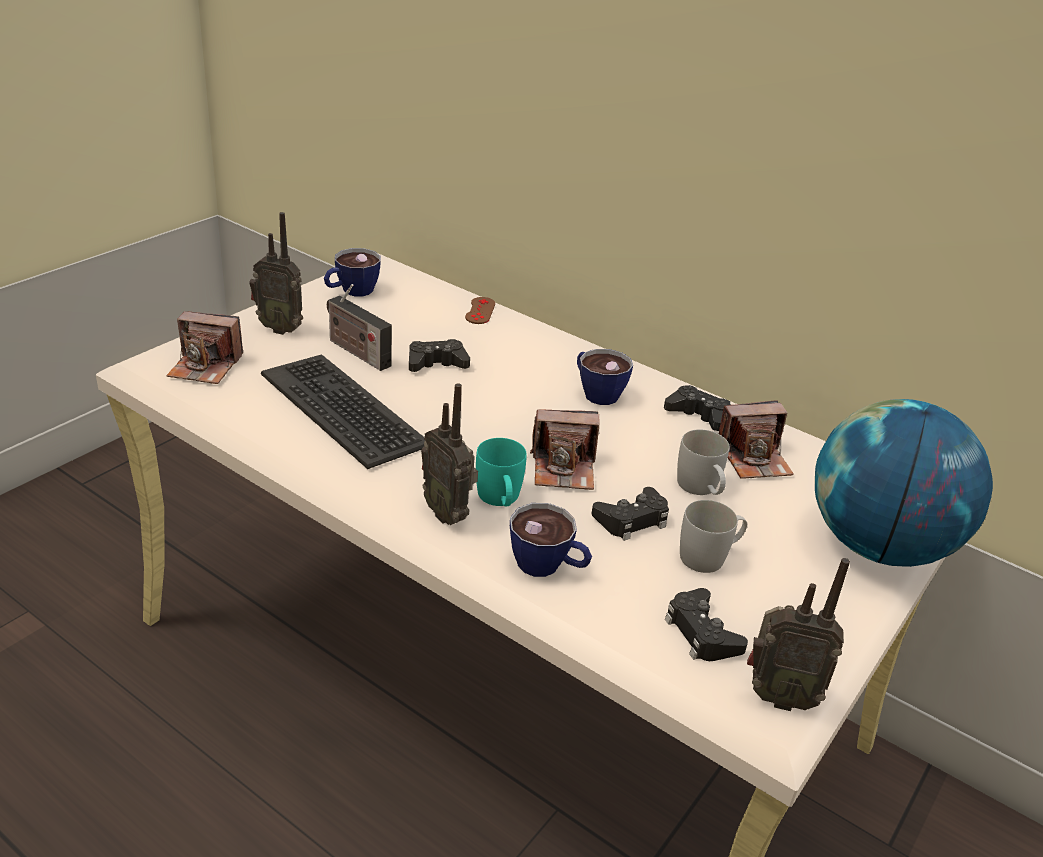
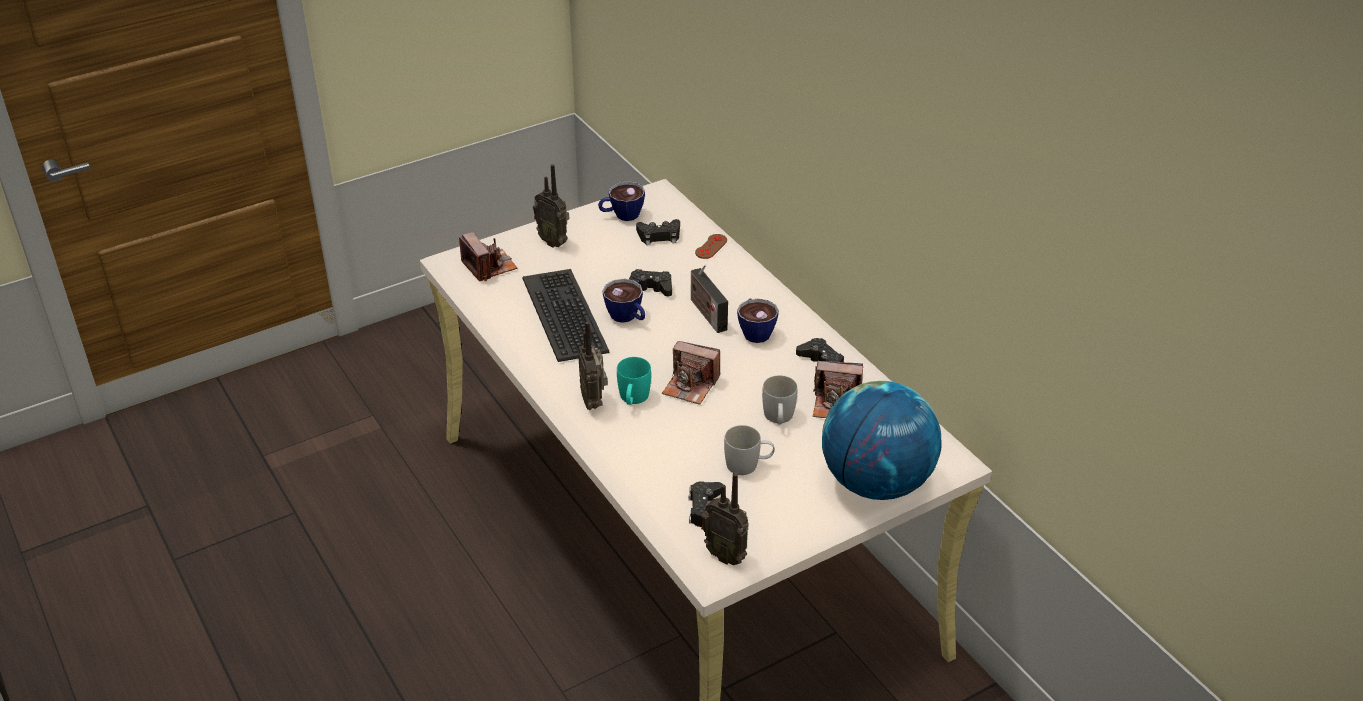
camera: 25 degrees right, 5 degrees up
(205, 367) = (489, 266): camera -> camera turned 150 degrees counterclockwise
(356, 352) = (597, 270): radio -> radio (706, 313)
(548, 566) = (636, 449): cup -> cup (627, 318)
(632, 520) = (713, 430): black game controller -> black game controller (659, 236)

